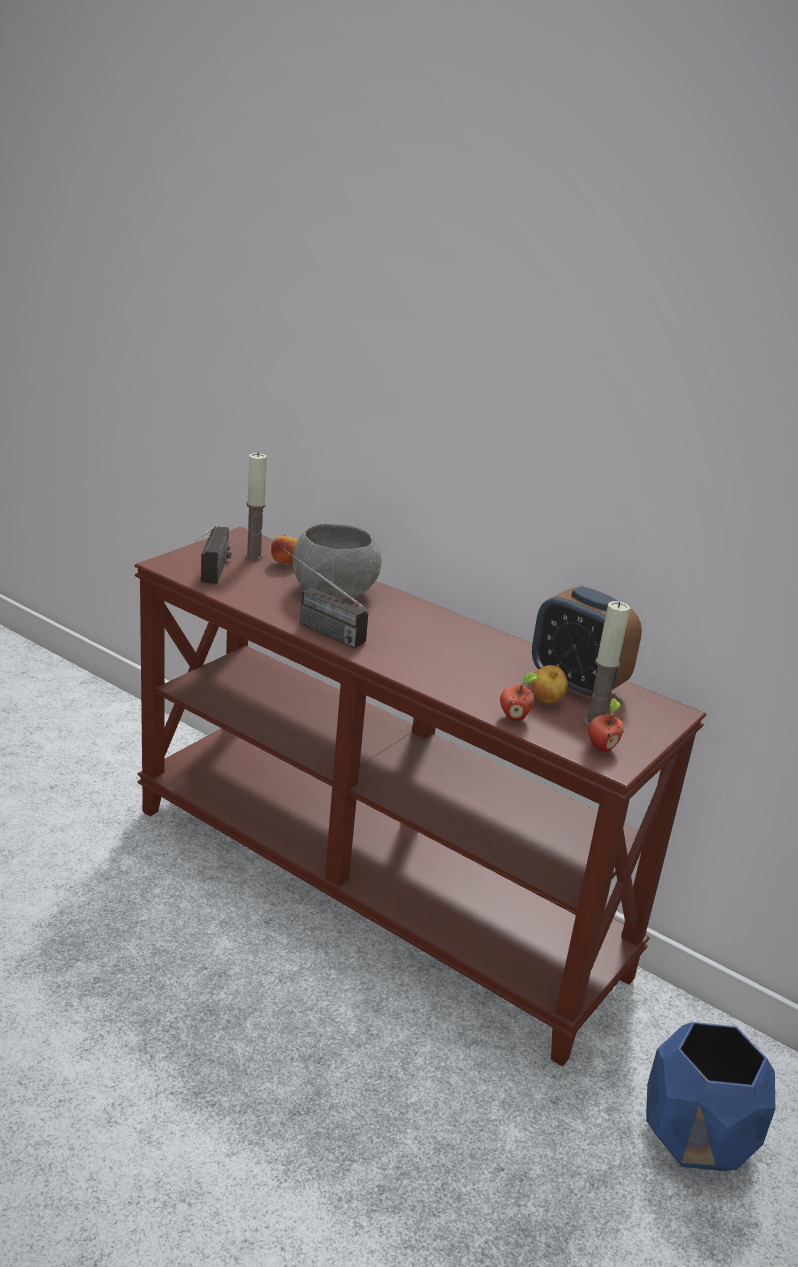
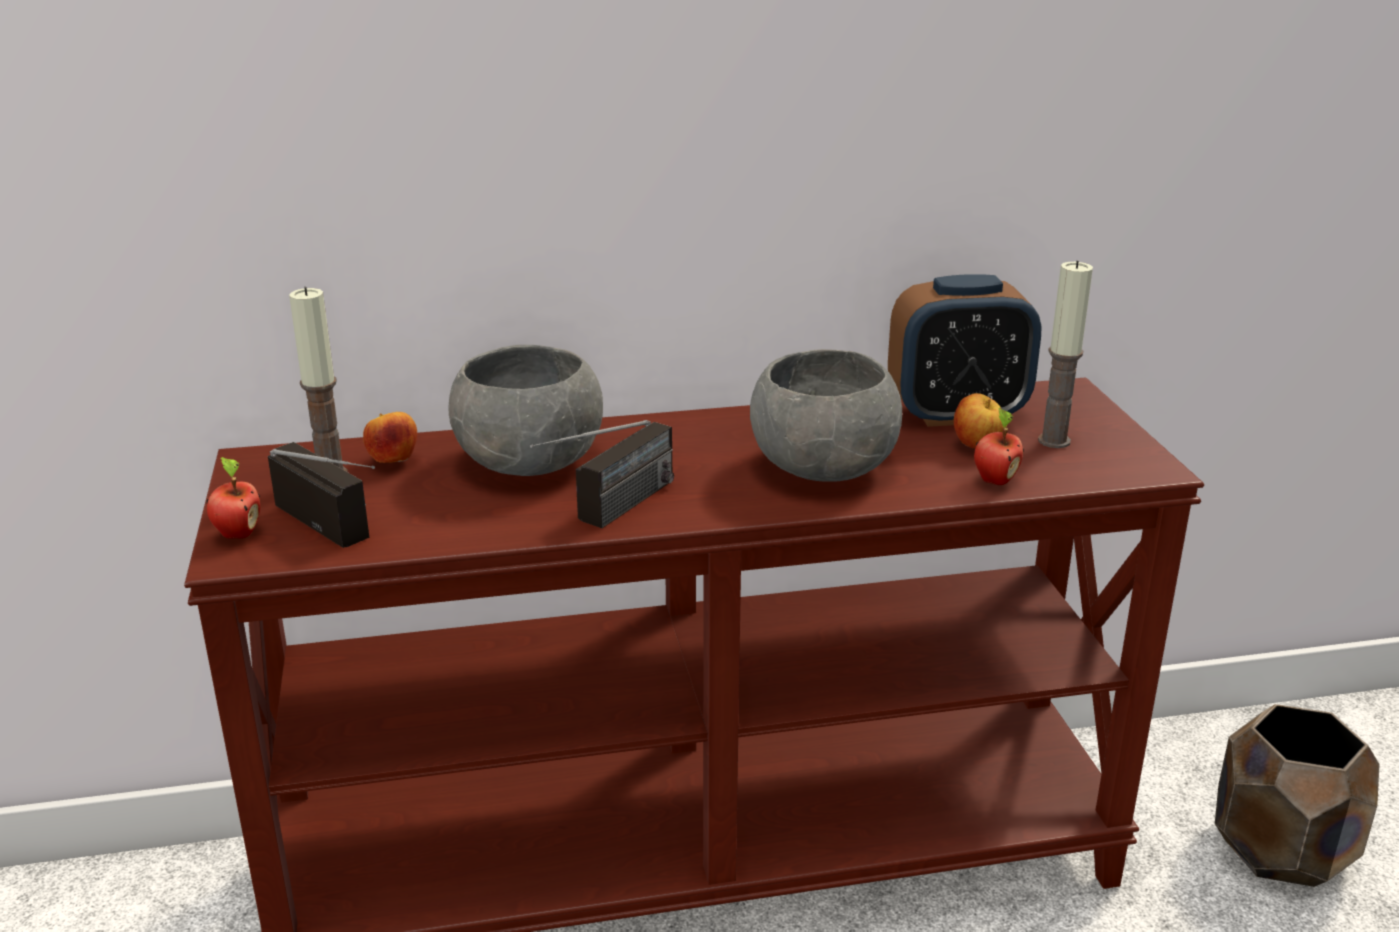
camera: 45 degrees left, 0 degrees up
(316, 627) = (609, 514): radio -> radio turned 45 degrees counterclockwise
(449, 665) = (824, 466): none -> grey bowl
(601, 747) = (1109, 460): apple -> apple (237, 533)
(698, 1138) = (1282, 850): blue planter -> brown planter

